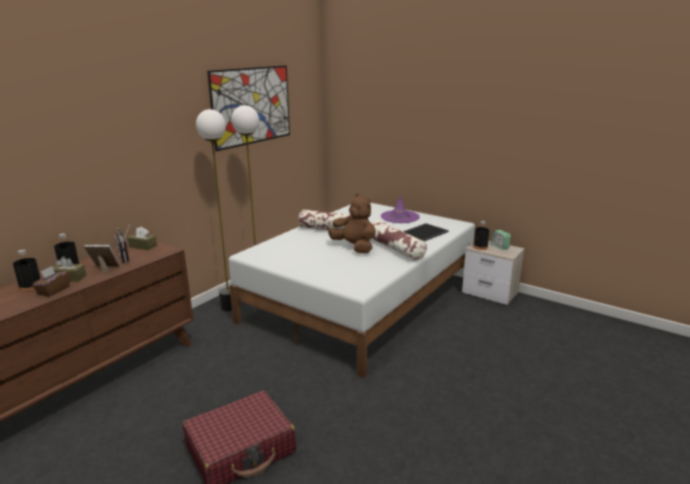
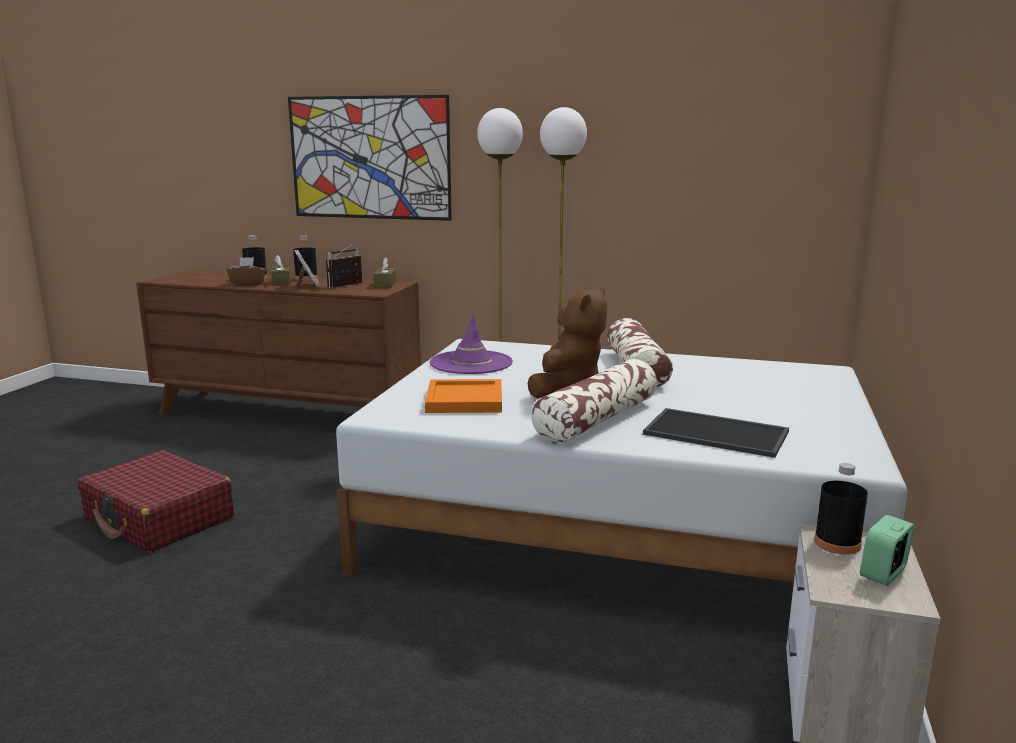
camera: 70 degrees right, 5 degrees down
(252, 106) = (648, 121): picture -> picture (369, 158)
(350, 268) = (466, 400): none -> orange tray
(400, 217) = (799, 405): purple hat -> purple hat (471, 363)

